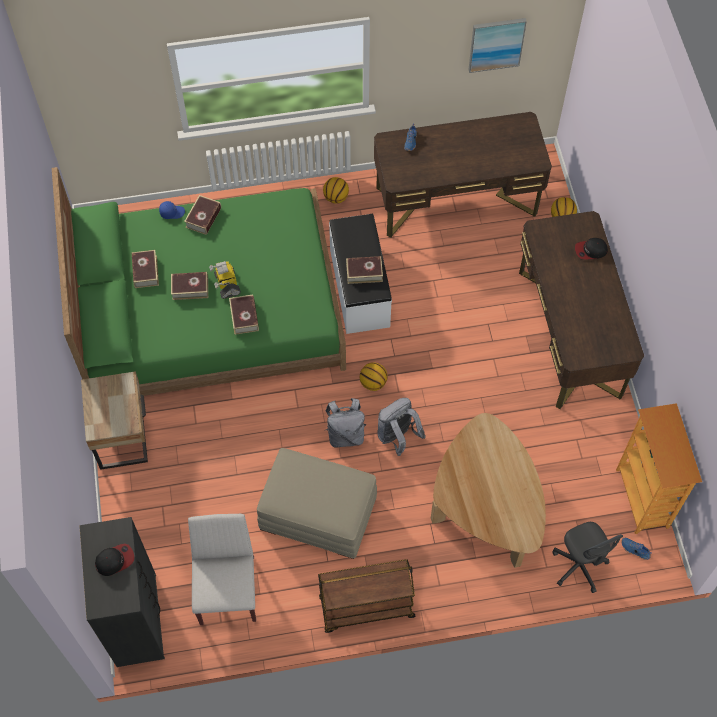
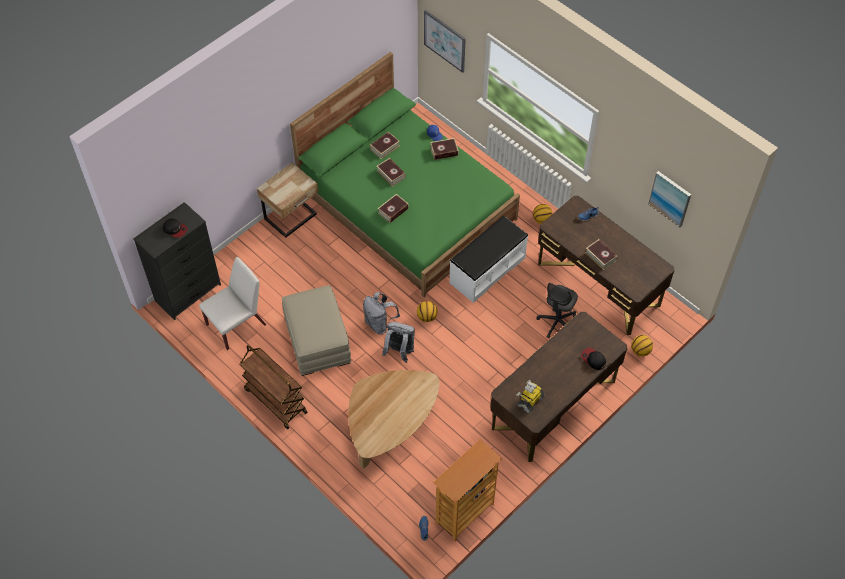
camera: 55 degrees right, 5 degrees down
(97, 103) = (444, 41): none -> picture
(226, 284) = (408, 189): toy robot -> toy robot (530, 400)
(364, 272) = (480, 254): book -> book (600, 256)
(579, 566) = (388, 502): grey office chair -> grey office chair (557, 322)

